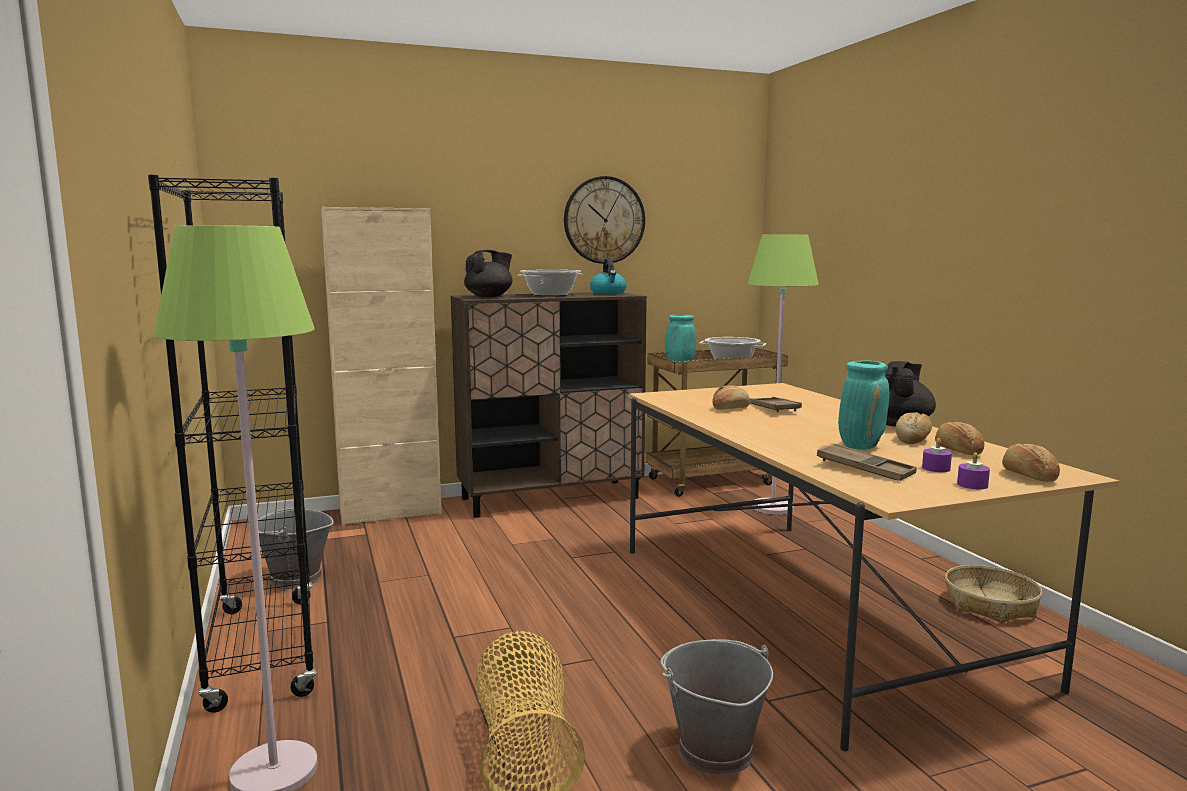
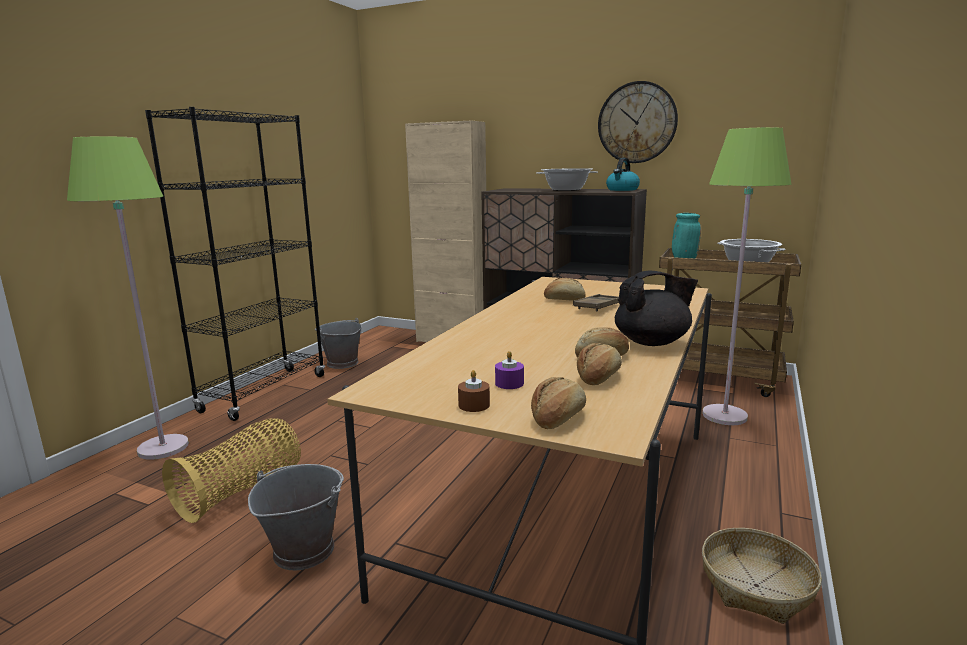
camera: 45 degrees right, 5 degrees up
(489, 297) = (515, 189): black teapot -> none
(860, 446) = (531, 350): turquoise vase -> none
(865, 469) = (453, 366): brown tray -> none
(972, 485) = (474, 405): purple candle -> brown candle

